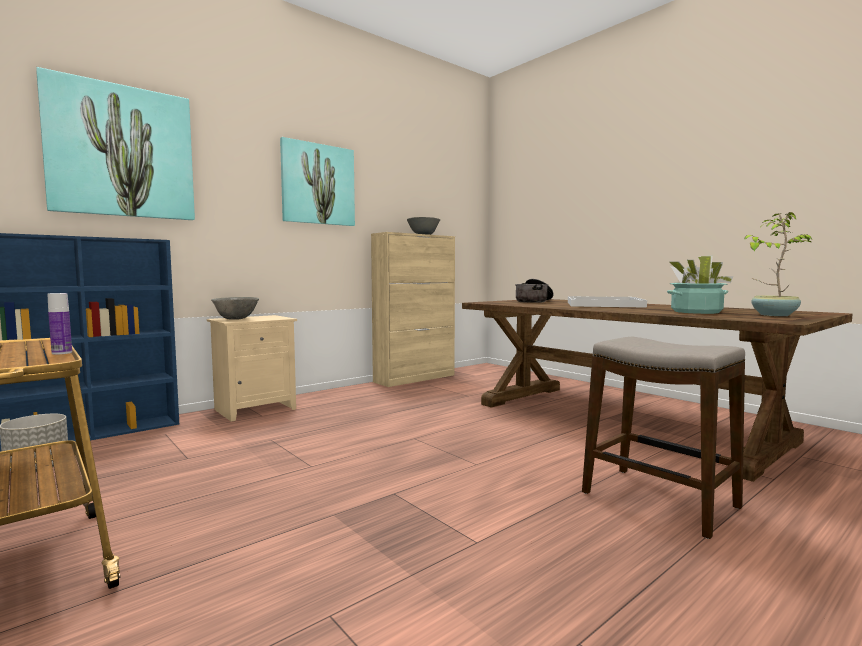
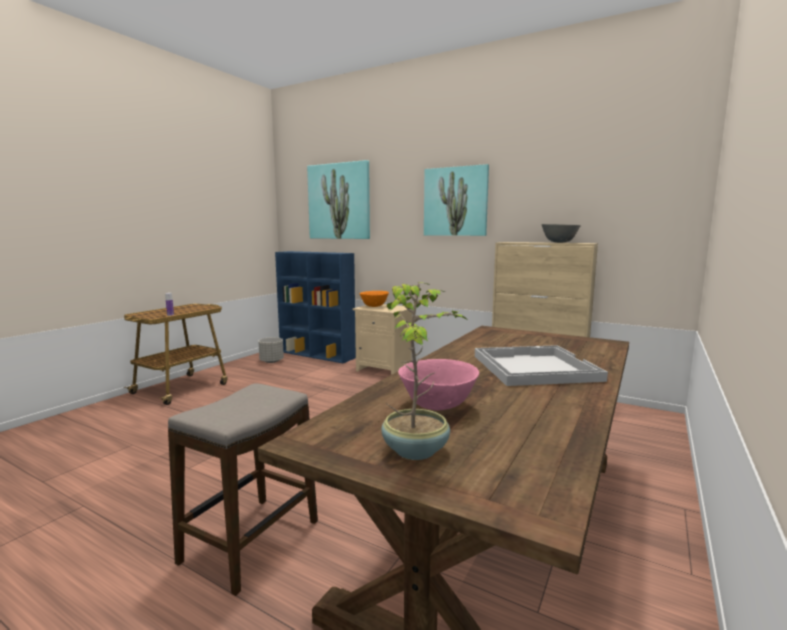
camera: 70 degrees right, 5 degrees up
(236, 319) = (374, 306): grey bowl -> orange bowl
(534, 301) = (547, 342): cooking pot -> none
(696, 312) = (438, 406): potted plant -> pink bowl

